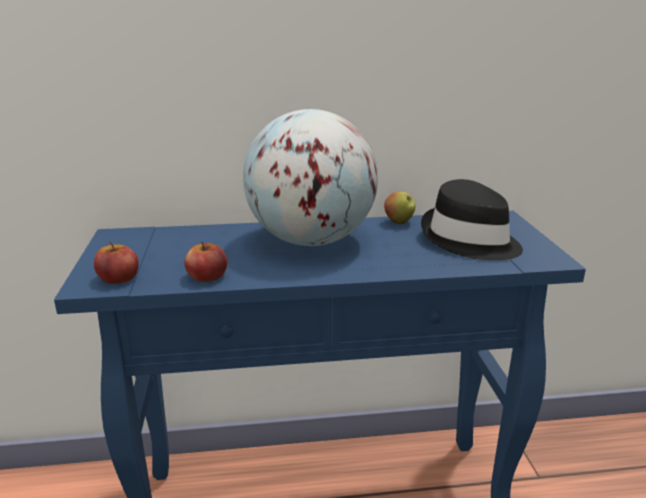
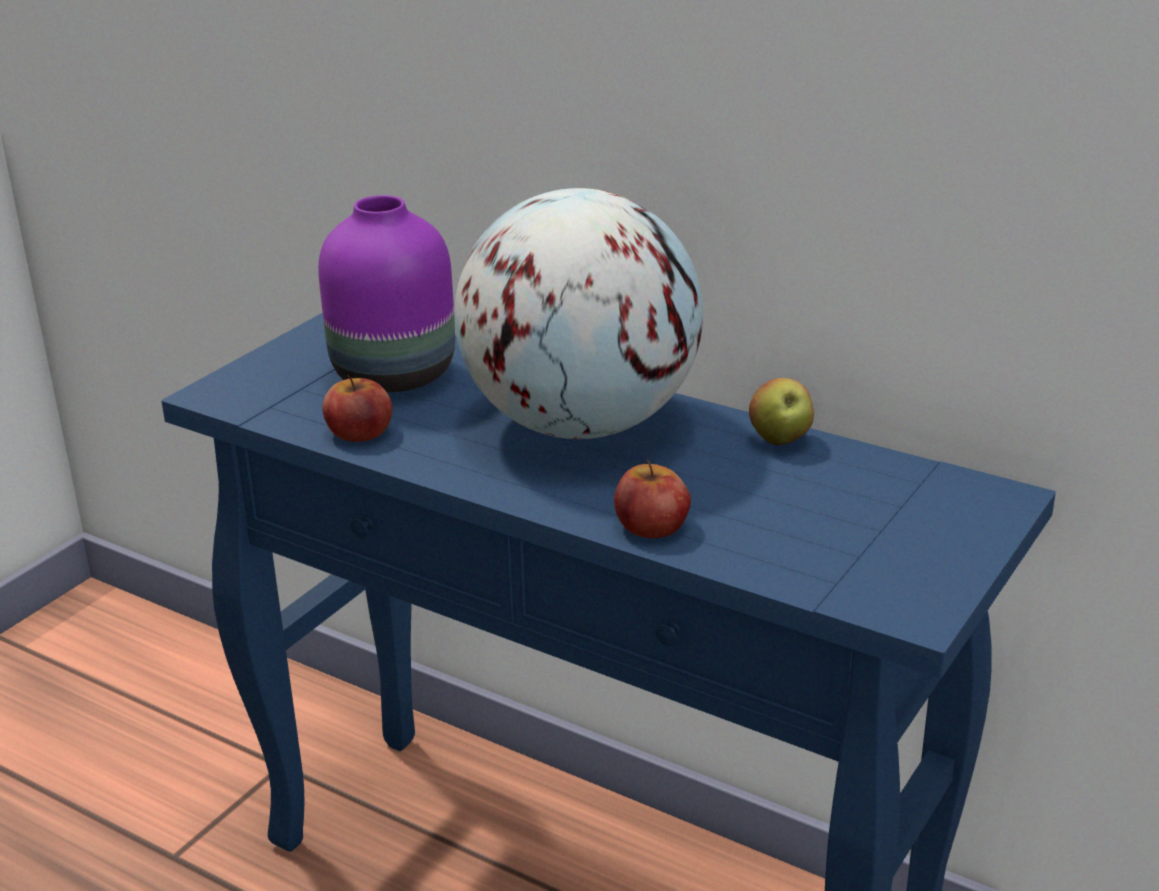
camera: 40 degrees right, 5 degrees up
(118, 277) = (259, 394): apple -> apple (651, 525)
(183, 249) = (390, 376): none -> purple vase
(469, 240) = (837, 518): black hat -> none

